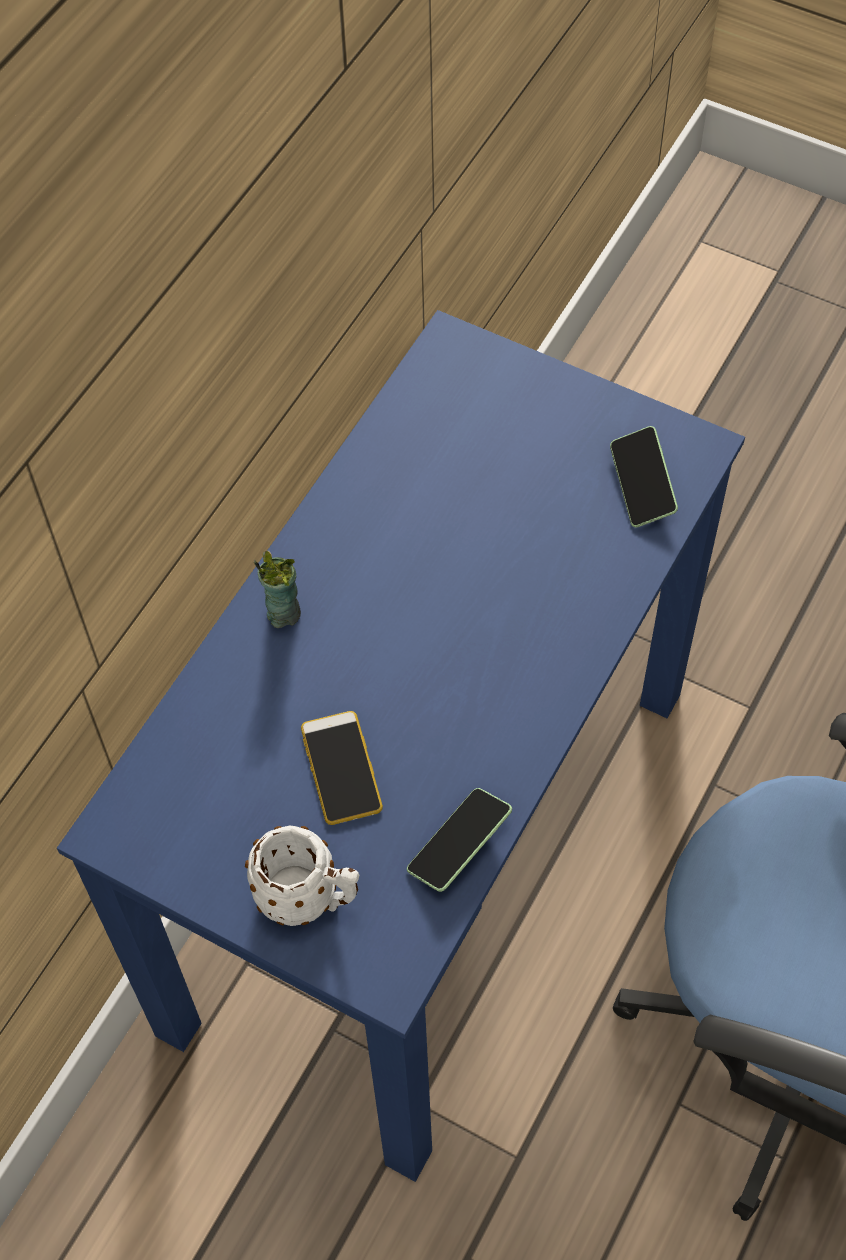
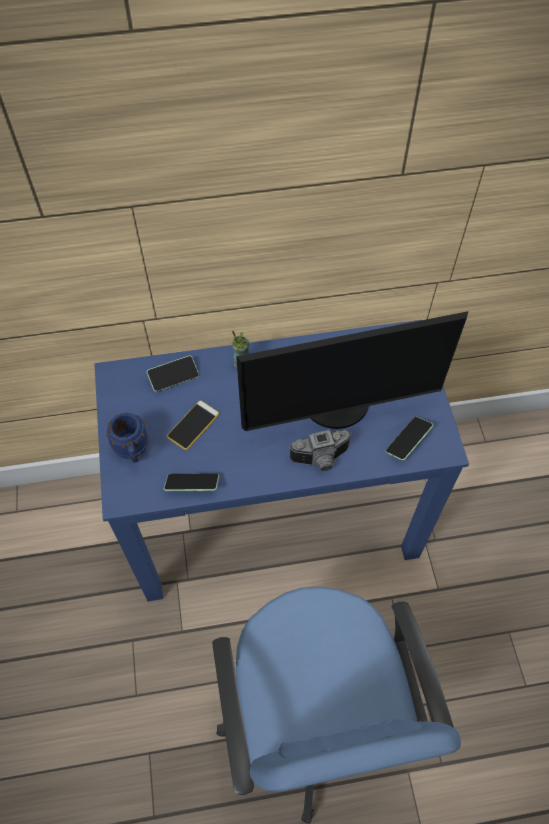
camera: 50 degrees right, 0 degrees up
(213, 736) = (173, 377): none -> phone
(309, 899) = (133, 451): white mug -> blue mug
(494, 532) = (338, 406): none -> monitor
(574, 624) = (321, 460): none -> camera

